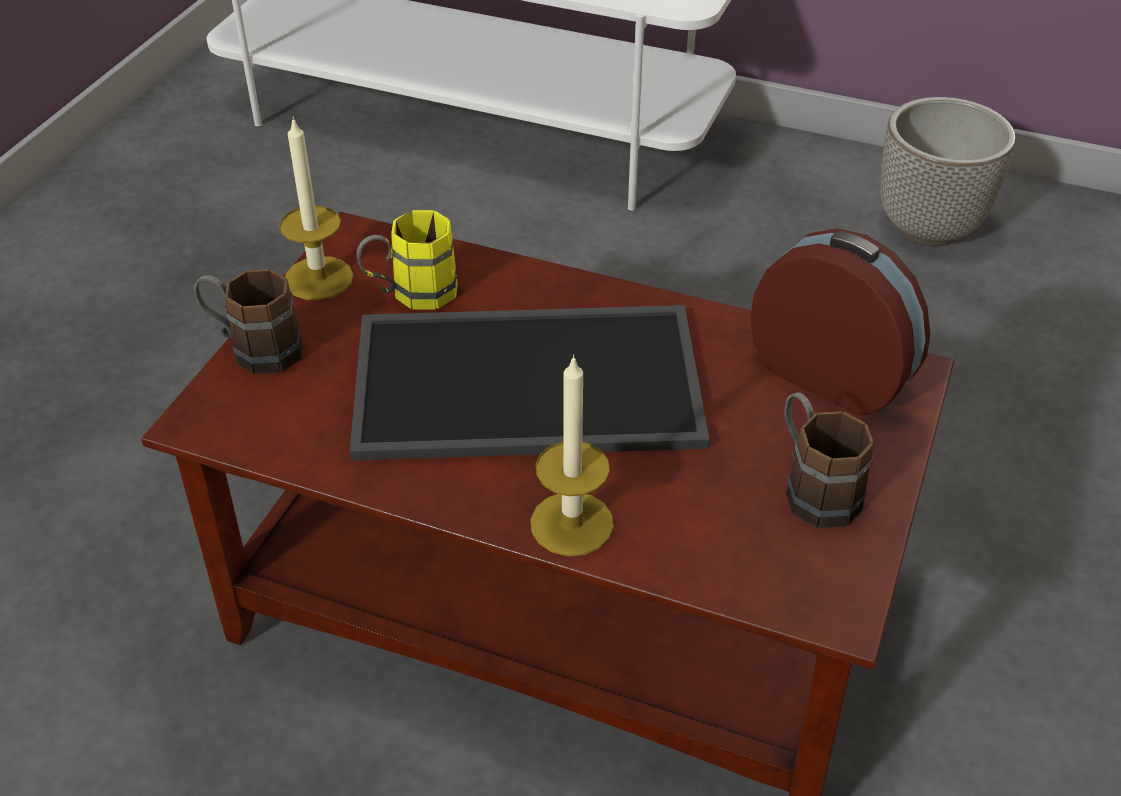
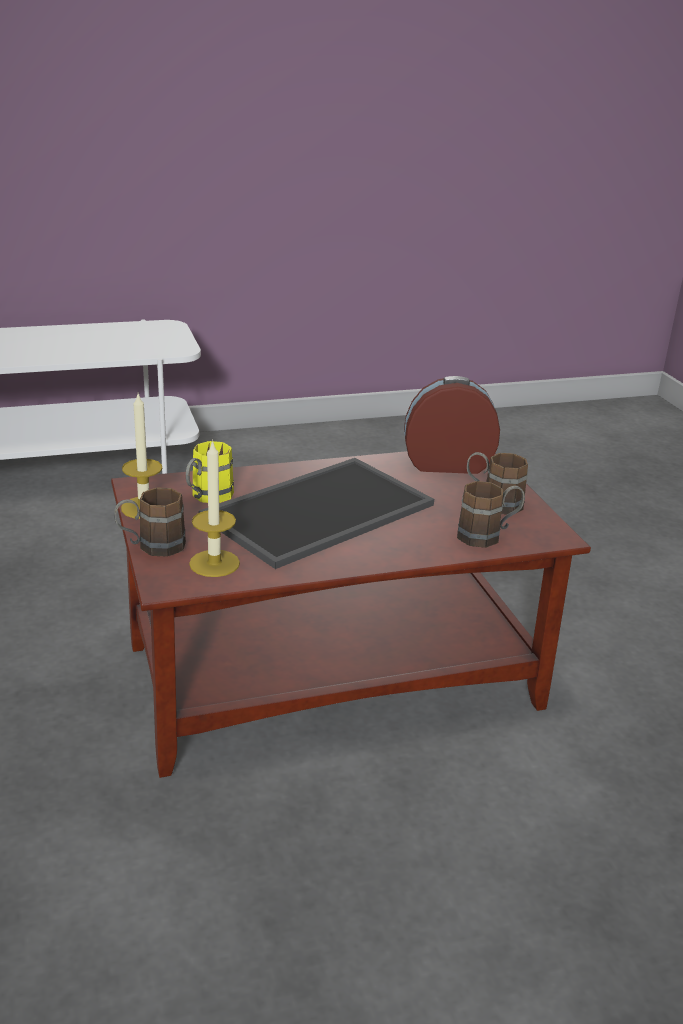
camera: 40 degrees left, 15 degrees down
(572, 524) = (414, 551): candle -> candle (214, 563)
(723, 550) = (488, 535): none -> brown mug
(928, 227) = (330, 453): planter -> none

